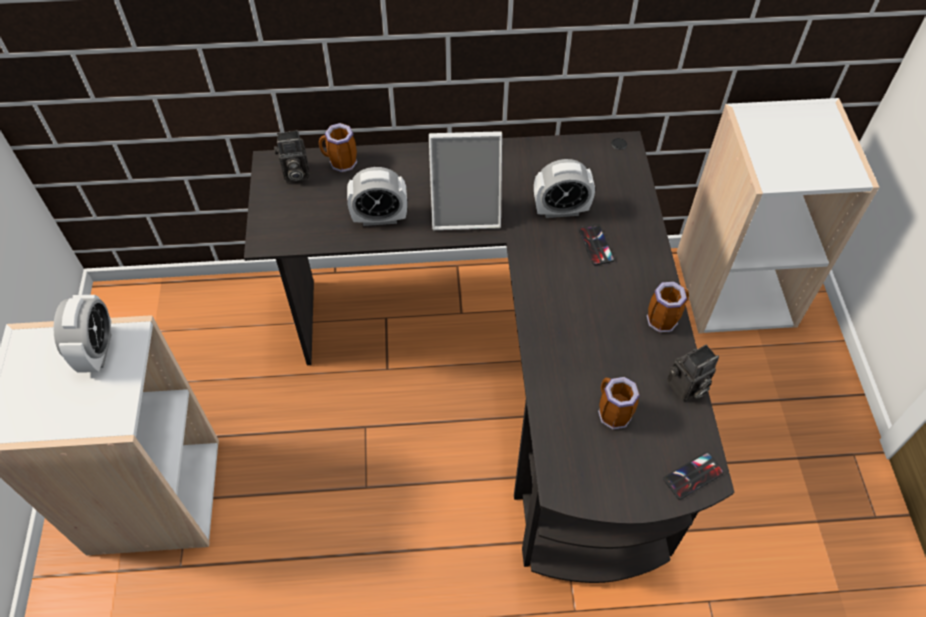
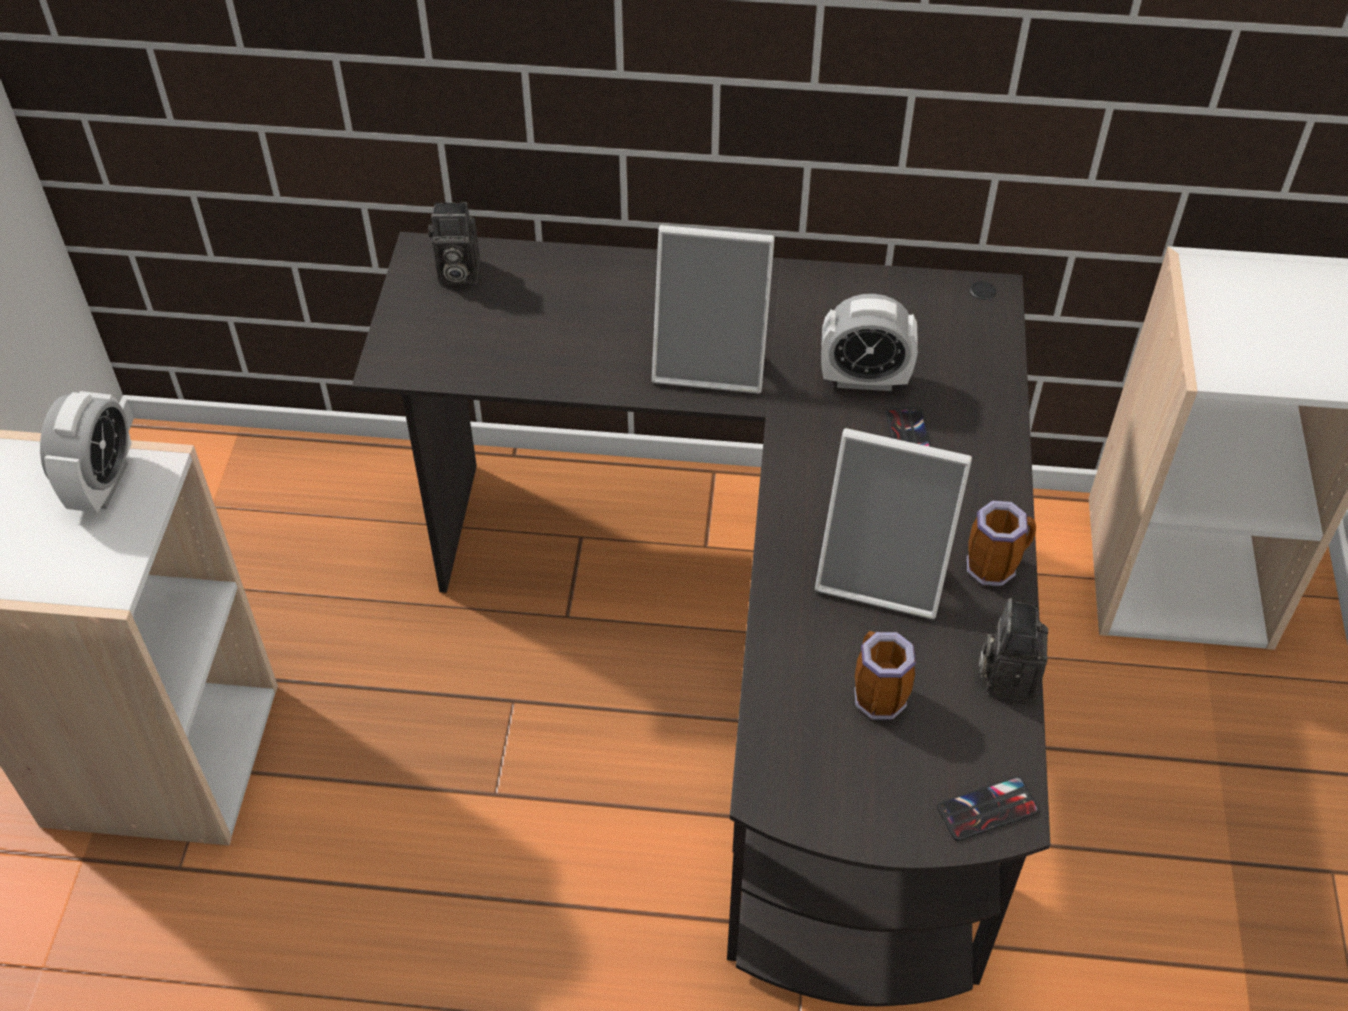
camera: 10 degrees right, 5 degrees down
(340, 163) = (530, 266): mug -> none
(379, 218) = (573, 354): alarm clock -> none
(599, 333) = (884, 572): none -> picture frame
(686, 388) = (1007, 675): camera -> camera turned 120 degrees clockwise

